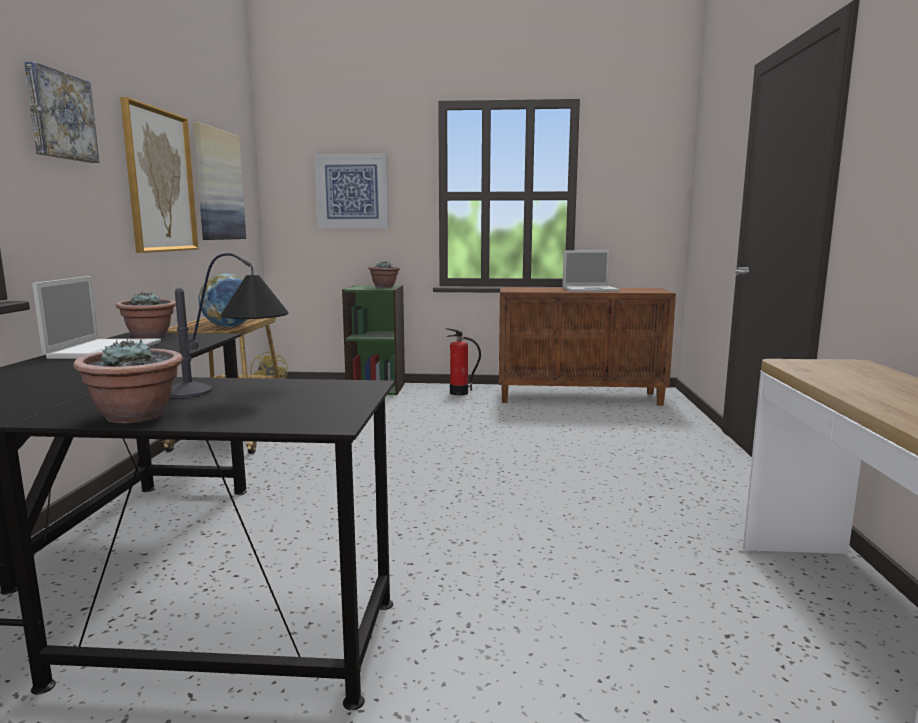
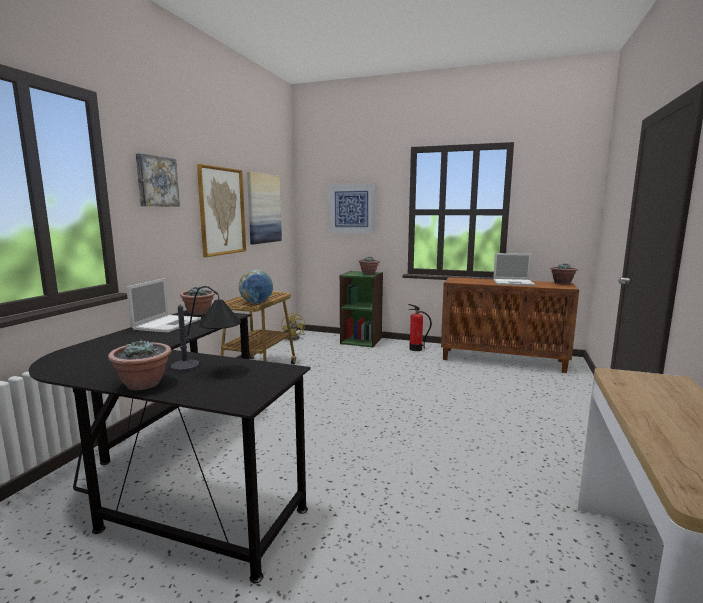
camera: 15 degrees right, 0 degrees up
(649, 288) = (562, 283): none -> potted plant

